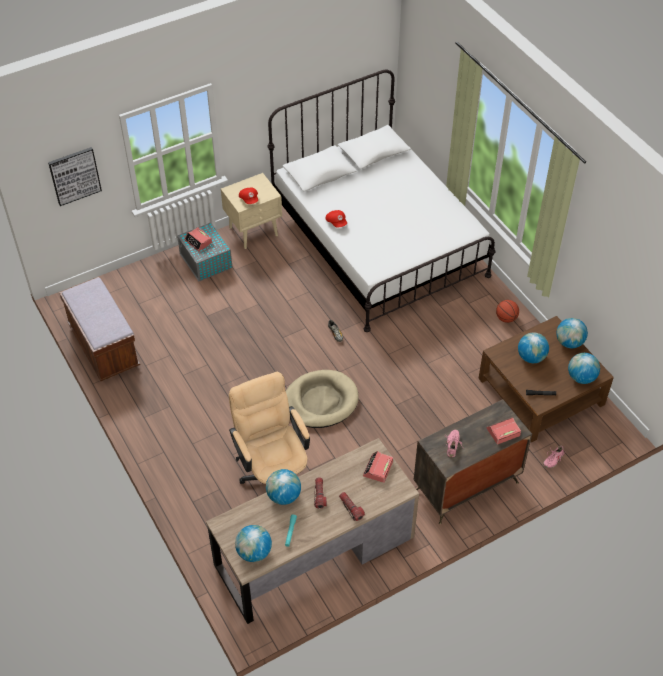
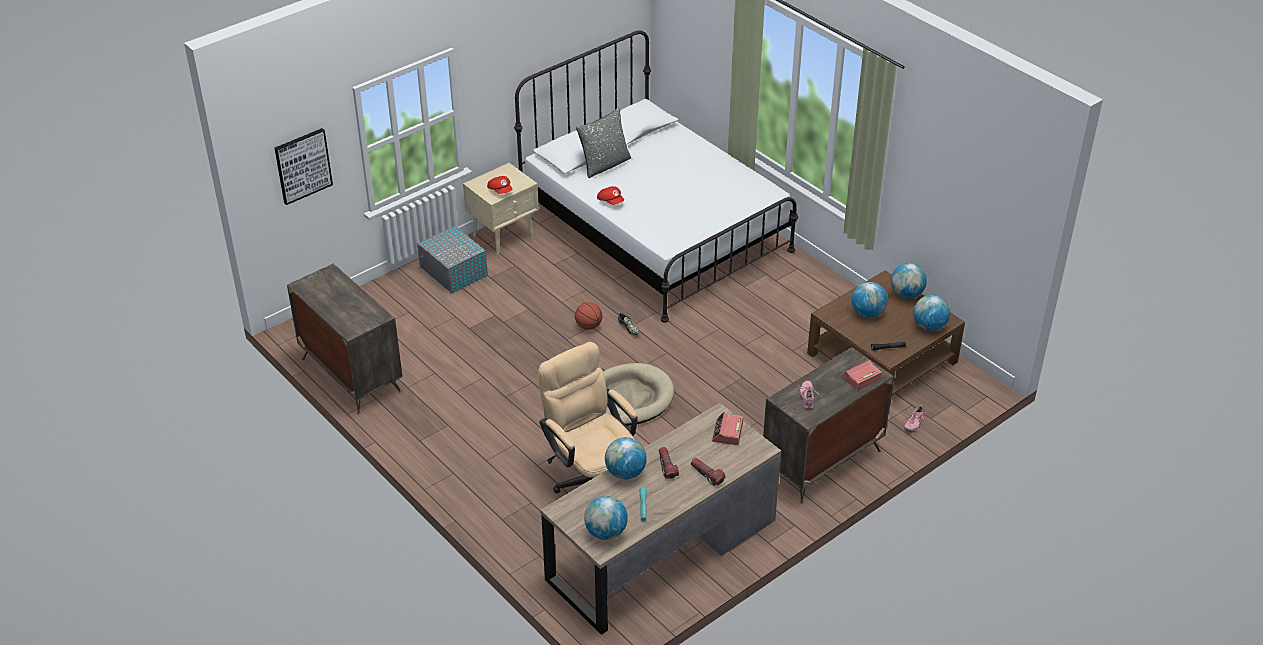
camera: 10 degrees left, 10 degrees down
(104, 347) = (351, 374): brown bench -> dresser
(198, 242) = (445, 246): alarm clock -> none
(340, 186) = (605, 165): none -> grey pillow
(506, 318) = (823, 290): basketball -> basketball (588, 326)

